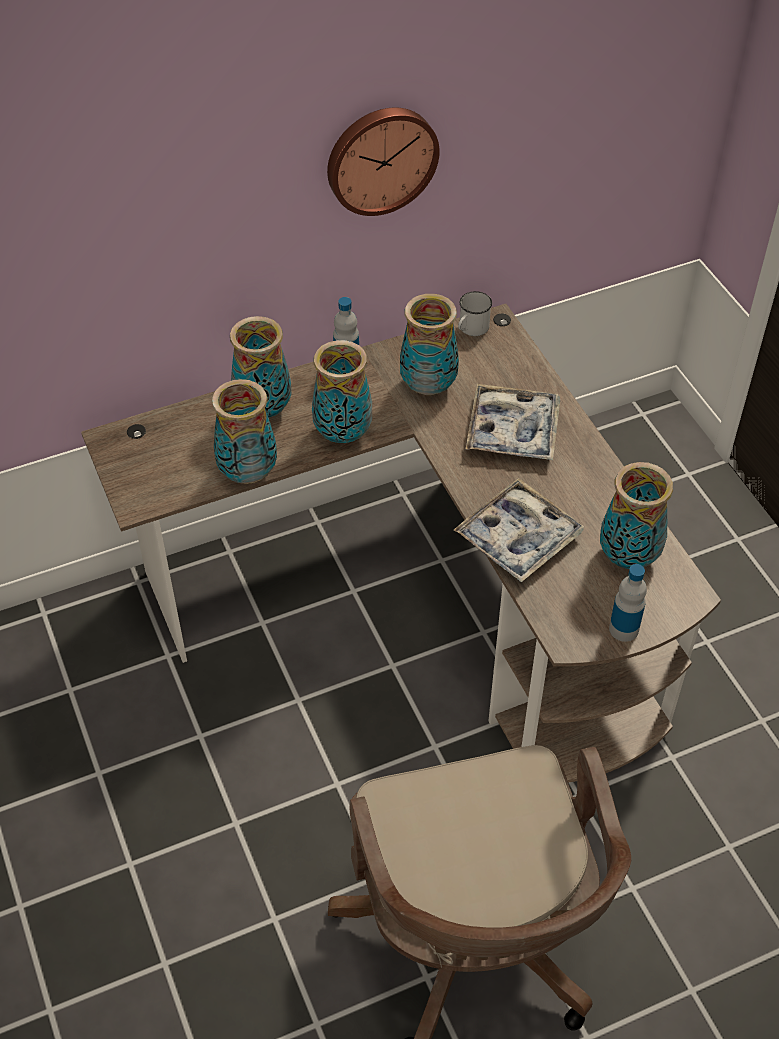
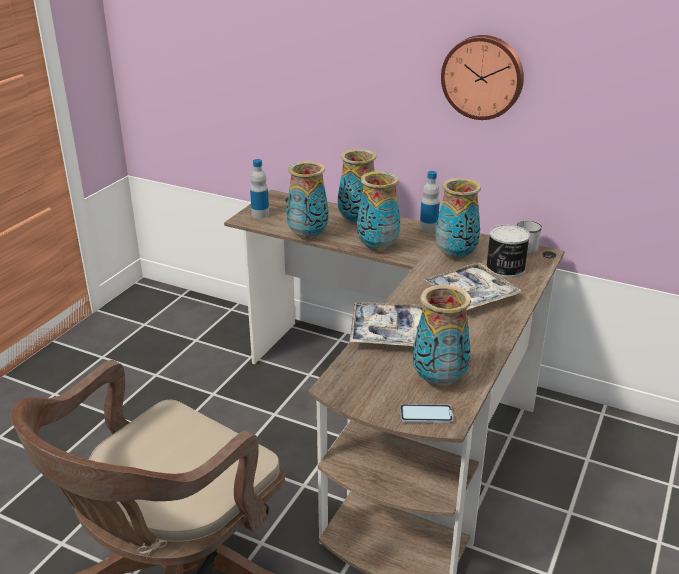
camera: 50 degrees right, 20 degrees down
(493, 370) = (505, 268): none -> can
(623, 629) = (374, 405): bottle -> bottle (260, 214)
(669, 602) = (426, 415): none -> phone

